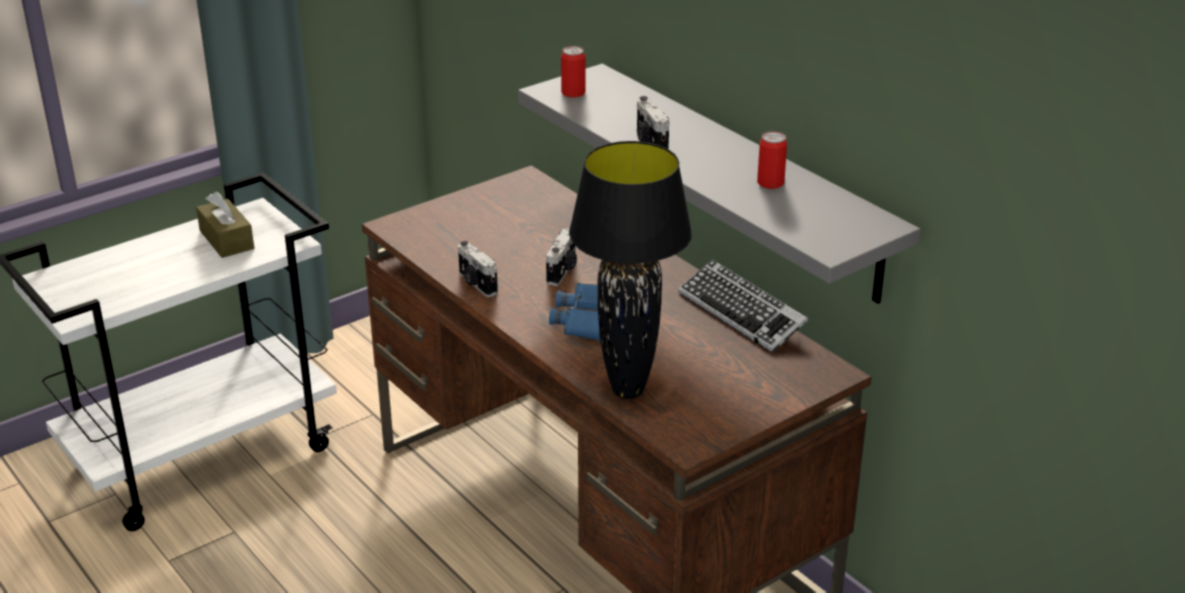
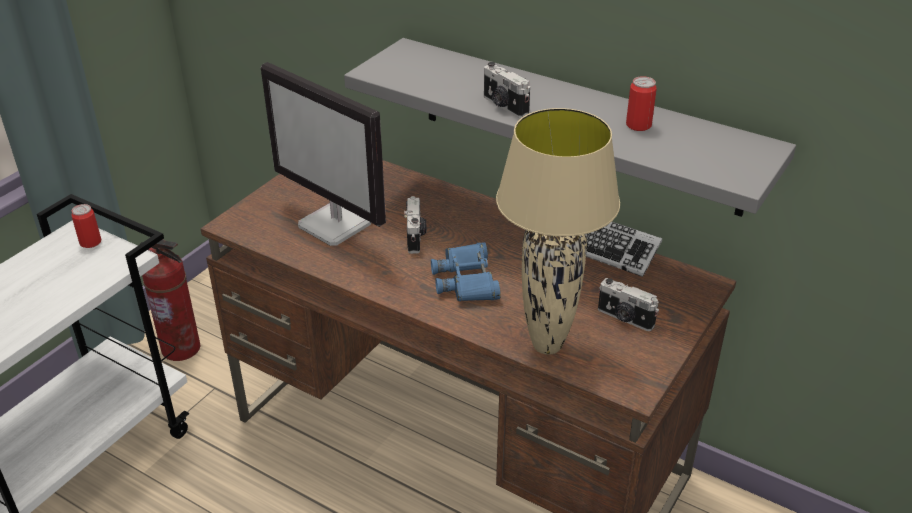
camera: 20 degrees left, 5 degrees up
(226, 240) = (60, 269): brown tissue box -> none
(357, 369) = (182, 348): none -> fire extinguisher
(476, 284) = (344, 267): camera -> camera (625, 318)
(491, 245) = (336, 225): none -> monitor
(573, 93) = (398, 69): can -> can (90, 242)
(627, 390) = (546, 345): black table lamp -> beige table lamp

